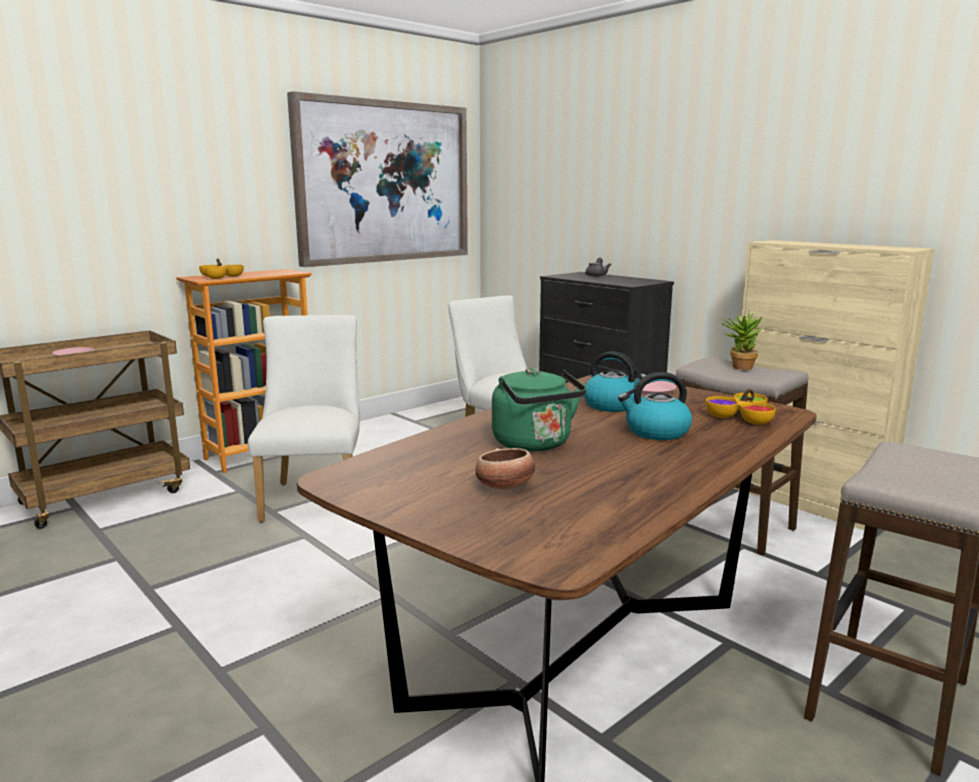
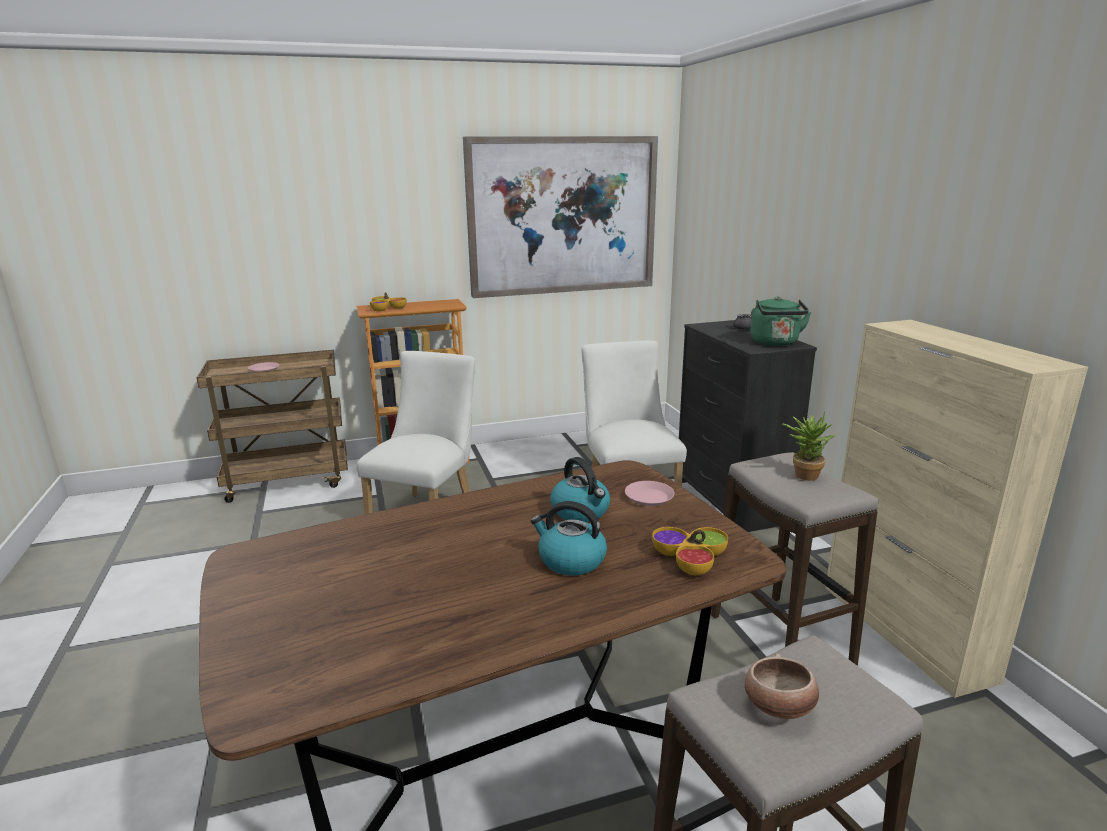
camera: 25 degrees right, 5 degrees up
(505, 487) = (342, 603): bowl -> bowl (778, 707)
(535, 444) = (439, 552): green kettle -> green kettle (775, 343)

